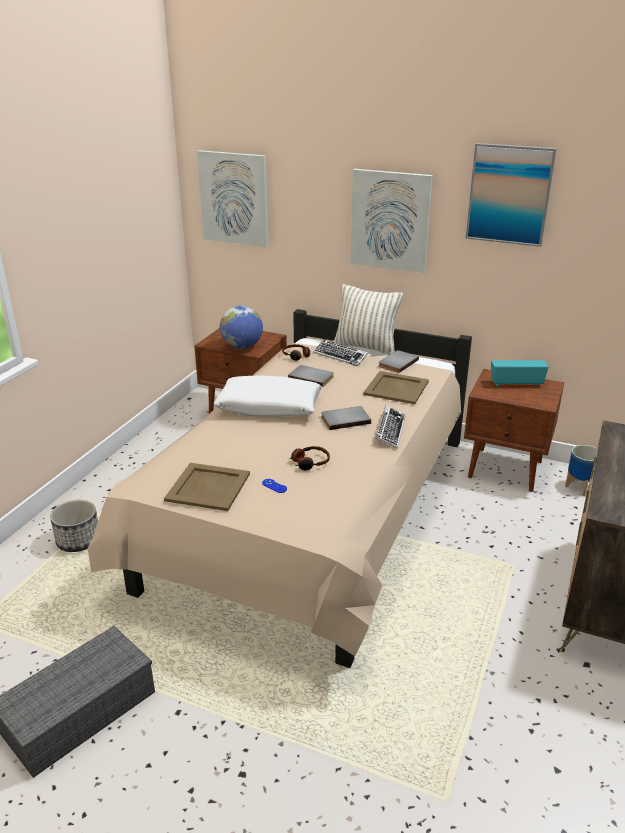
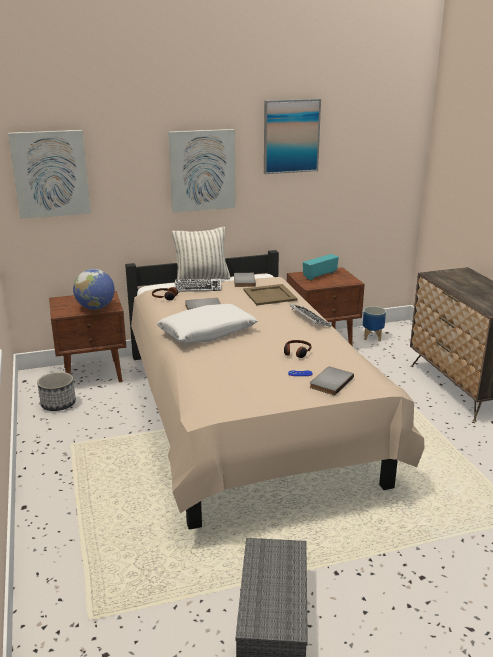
camera: 40 degrees left, 5 degrees down
(79, 541) = (88, 518): planter -> planter (58, 404)
(208, 486) = (259, 391): beige tray -> none
(345, 419) = (272, 322): grey book -> grey book (330, 382)

